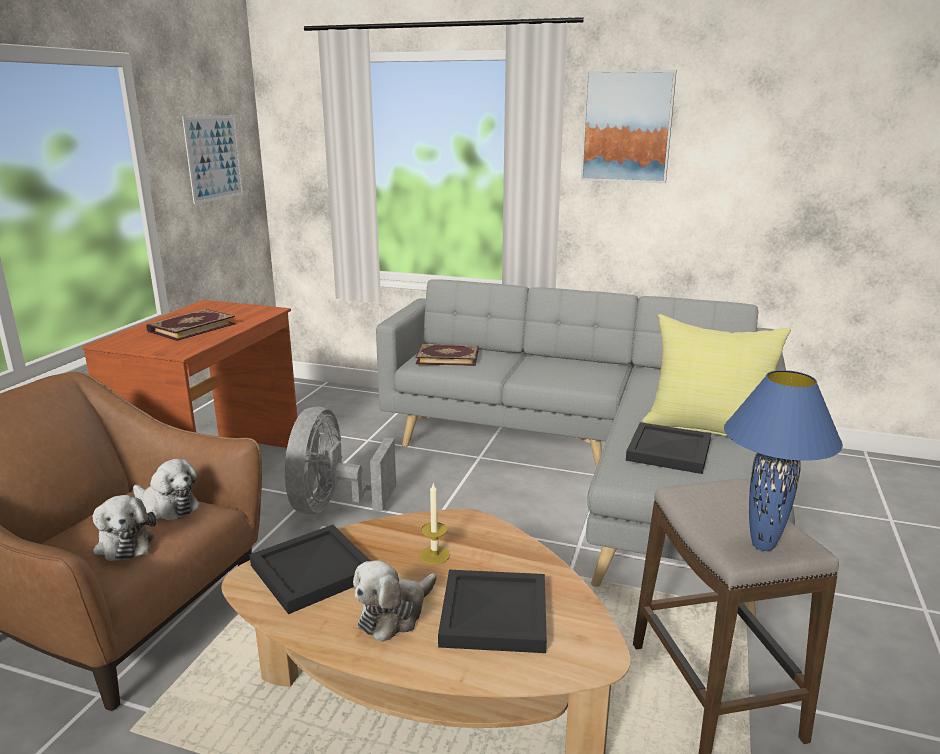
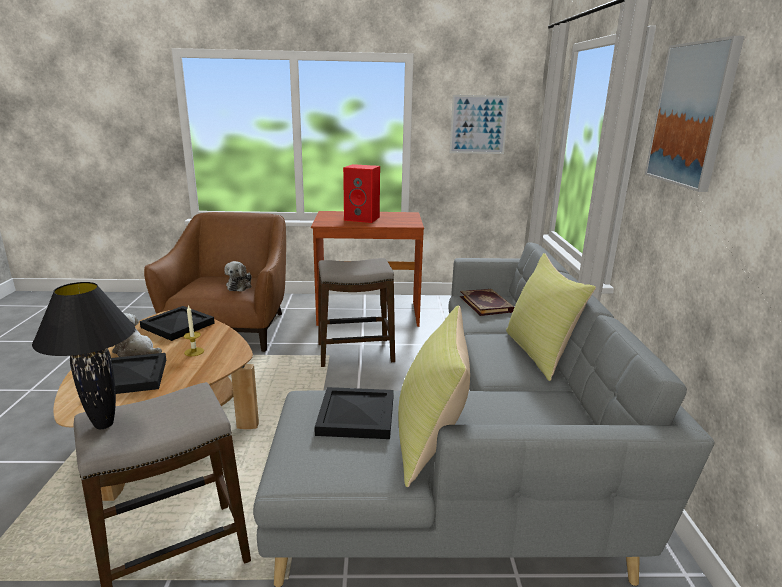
camera: 70 degrees right, 0 degrees up
(124, 542) = (205, 286): plush toy -> none
(191, 327) = (363, 218): book -> red speaker
(333, 505) = (355, 353): grey fan -> stool
(573, 362) = (540, 353): none -> yellow pillow
(762, 546) = (103, 424): blue table lamp -> black table lamp

